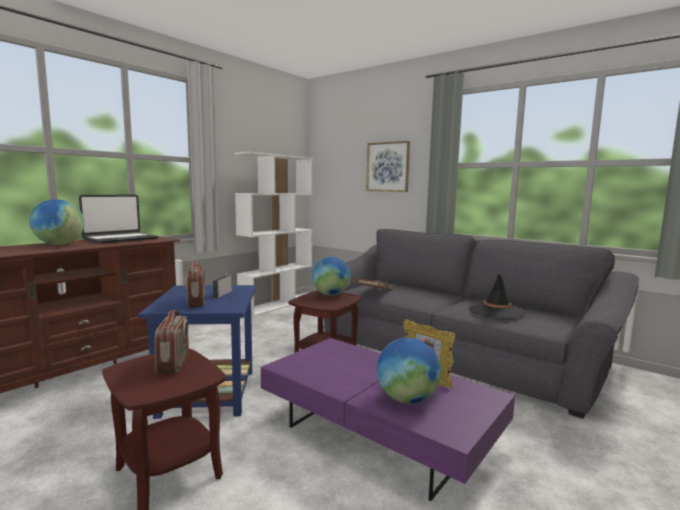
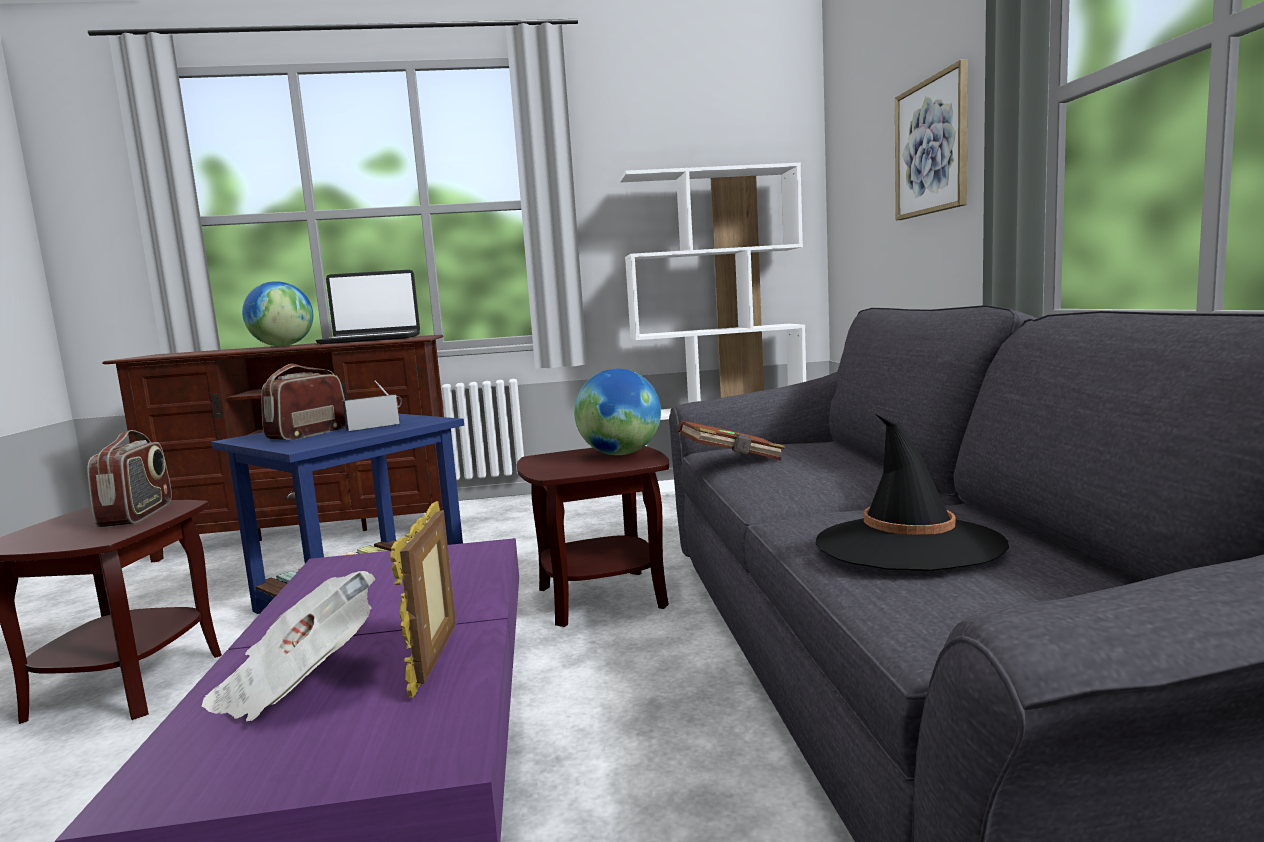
camera: 45 degrees right, 0 degrees up
(174, 362) = (138, 515): radio -> radio turned 45 degrees counterclockwise
(407, 399) = (297, 685): globe -> newspaper

